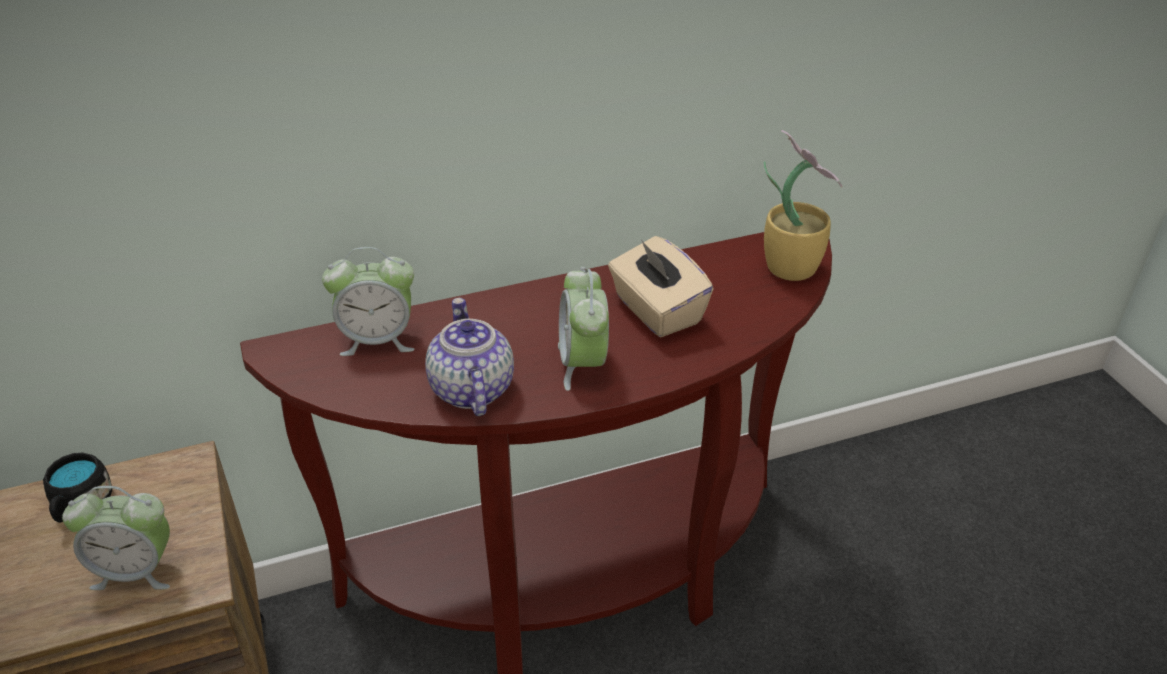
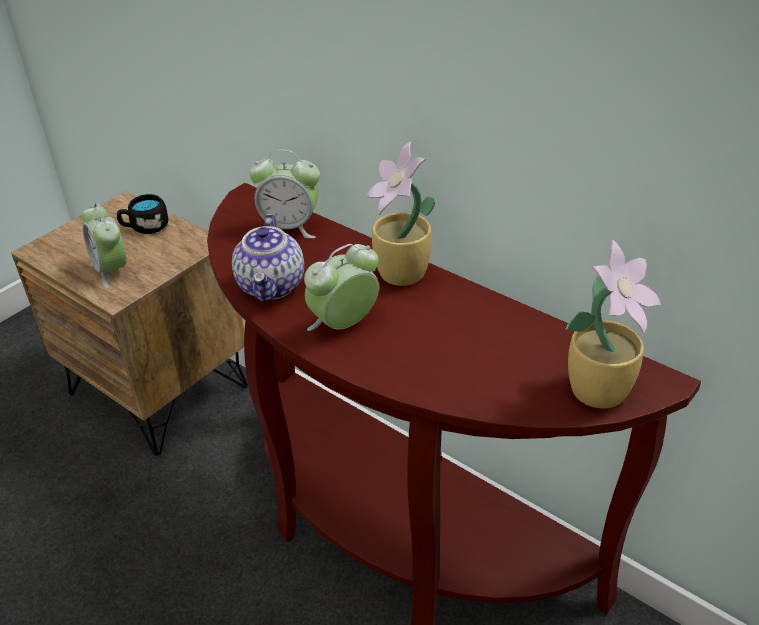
camera: 60 degrees right, 0 degrees up
(378, 340) = (290, 227): alarm clock -> alarm clock turned 45 degrees counterclockwise
(470, 389) = (272, 286): teapot -> teapot turned 135 degrees clockwise
(544, 301) = (402, 275): none -> potted plant
(656, 311) = (447, 335): beige tissue box -> none

